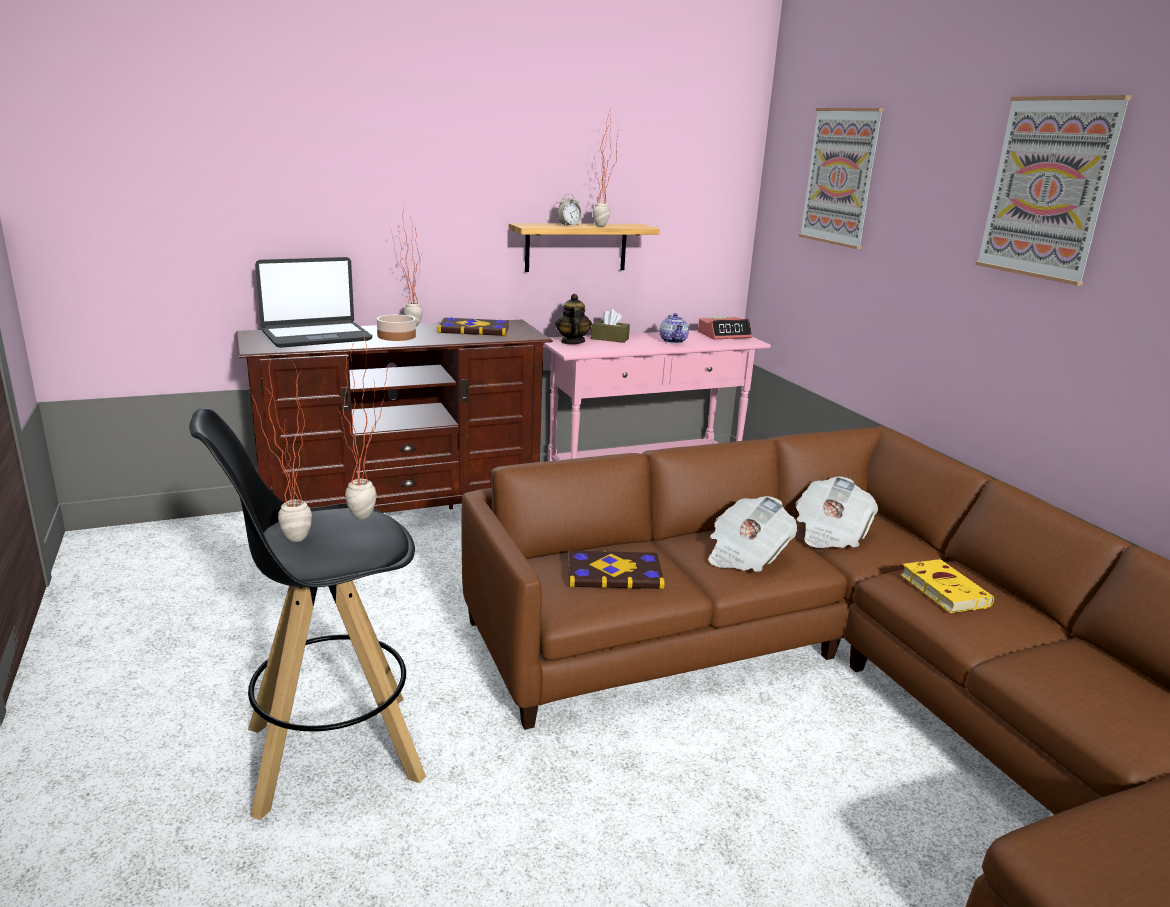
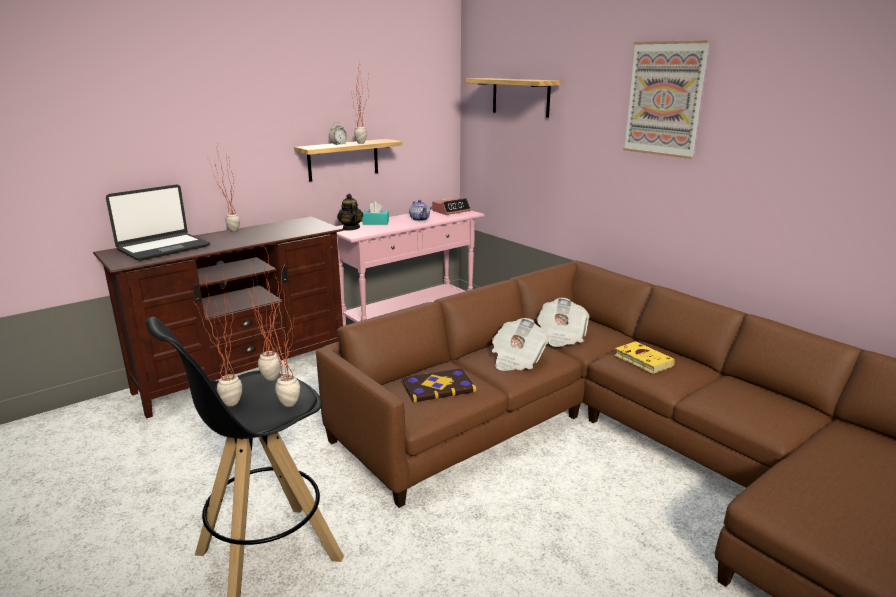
camera: 15 degrees left, 0 degrees up
(356, 550) = (282, 403): none -> potted plant
(396, 336) = (227, 240): bowl -> none
(474, 329) = (282, 228): book -> none
(610, 339) = (375, 223): brown tissue box -> turquoise tissue box
(840, 177) = (520, 97): picture -> shelf

